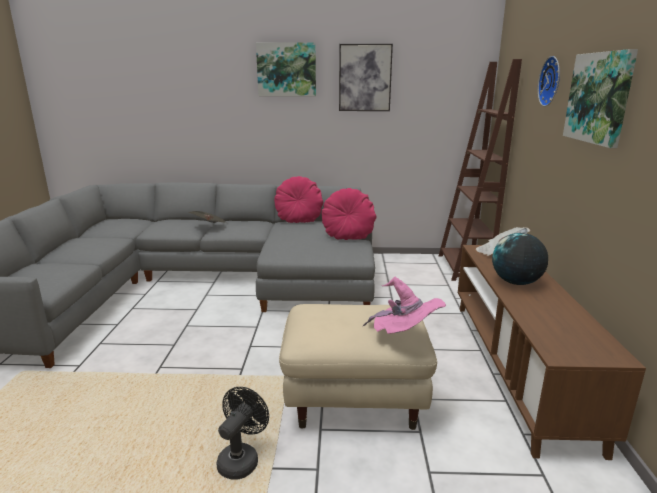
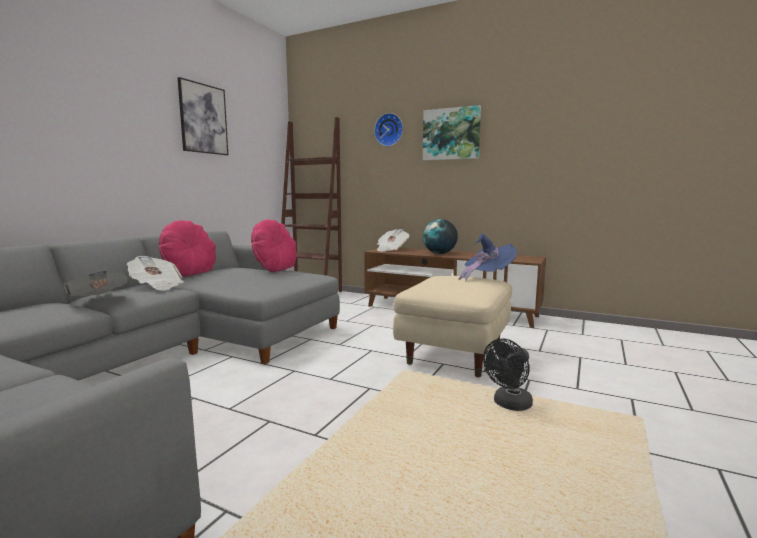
camera: 65 degrees left, 10 degrees down
(241, 459) = (509, 405): black fan -> black fan turned 90 degrees counterclockwise
(253, 226) = (157, 286): none -> newspaper
(286, 69) = (121, 93): picture -> none
(405, 336) = (487, 277): pink hat -> blue hat

